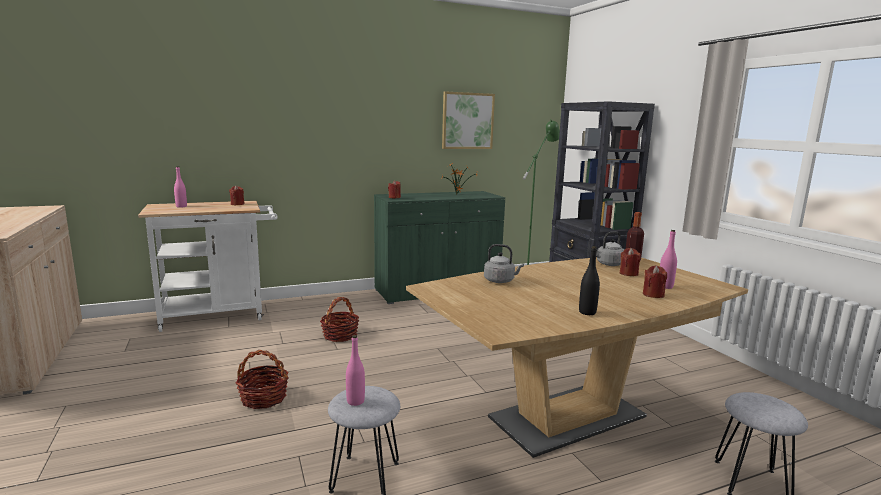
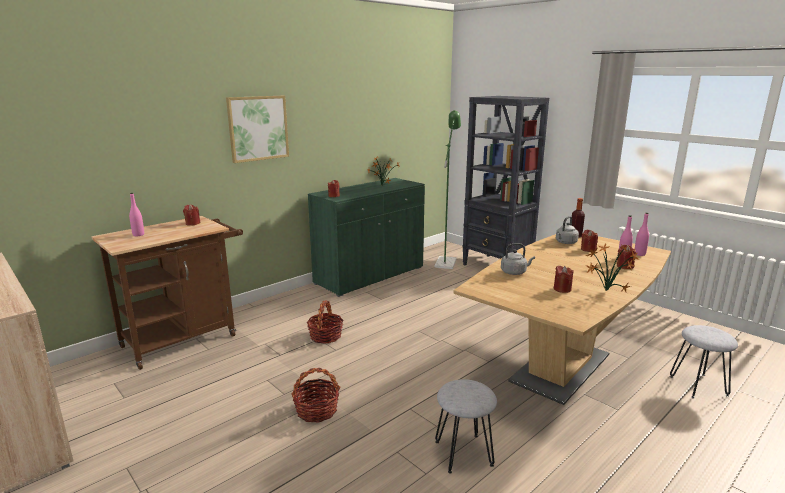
camera: 20 degrees left, 5 degrees up
(220, 315) = (186, 338): white cart -> brown cart
(355, 401) = (463, 395): pink bottle -> pink bottle (639, 254)
(467, 121) = (380, 114): picture -> picture (258, 128)
(533, 303) = (562, 289): none -> red candle
(587, 312) = (605, 290): black bottle -> potted plant

